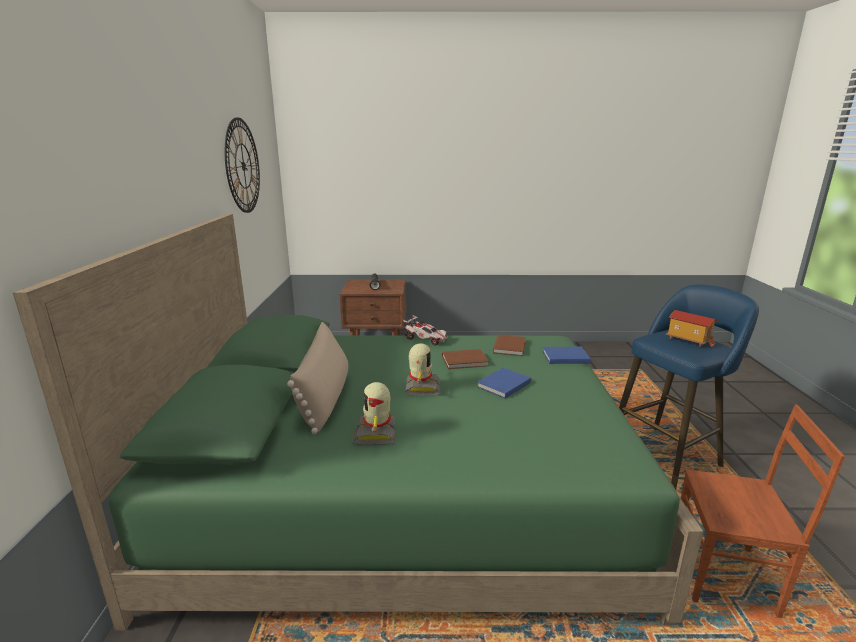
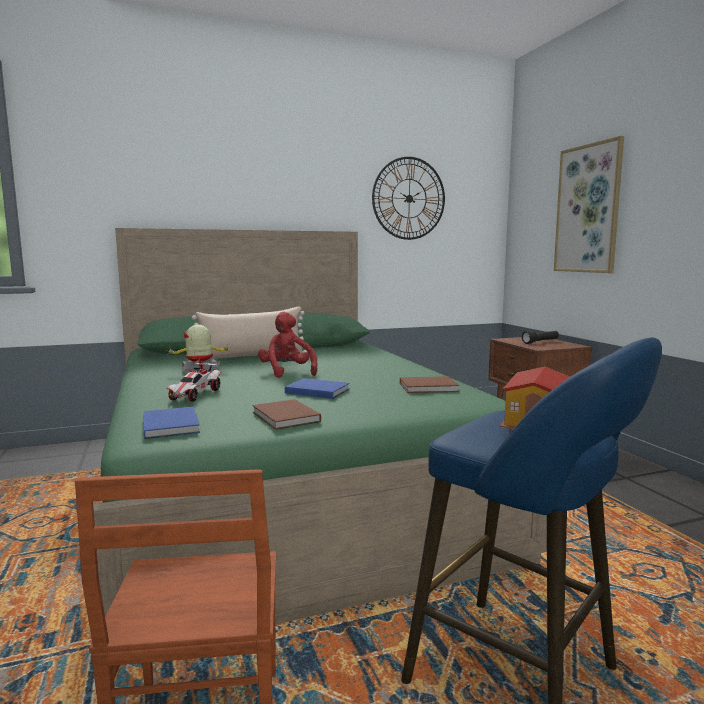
camera: 70 degrees right, 10 degrees down
(387, 176) = (588, 209): none -> picture
(421, 388) = (287, 372): toy robot -> red plush toy
(426, 339) = (403, 364): toy car -> toy car (195, 395)
(466, 361) = (364, 377): brown book -> brown book (285, 418)
(564, 357) = (431, 407): blue book -> blue book (172, 425)

